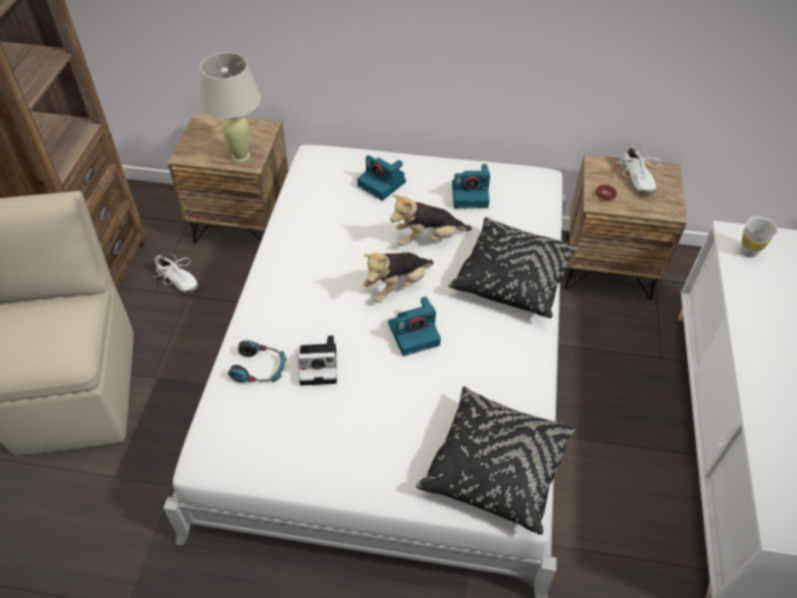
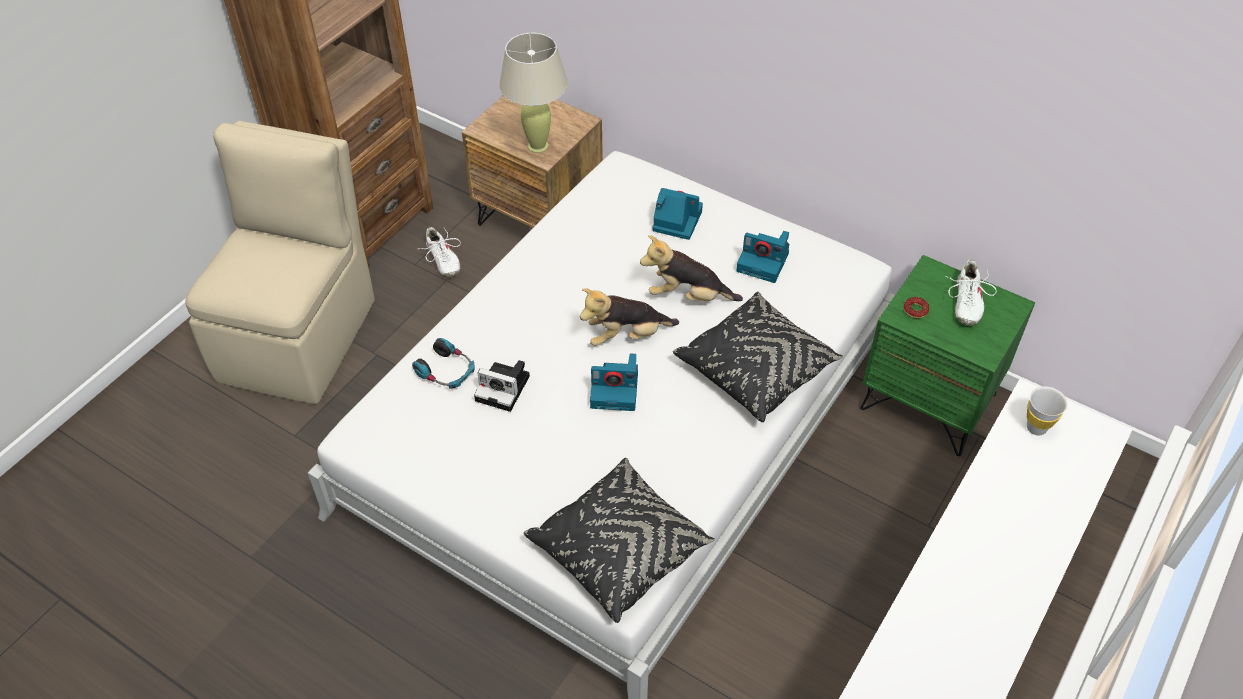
camera: 25 degrees right, 0 degrees up
(383, 184) = (675, 221): camera -> camera turned 135 degrees clockwise
(607, 266) = (929, 401): brown nightstand -> green nightstand

